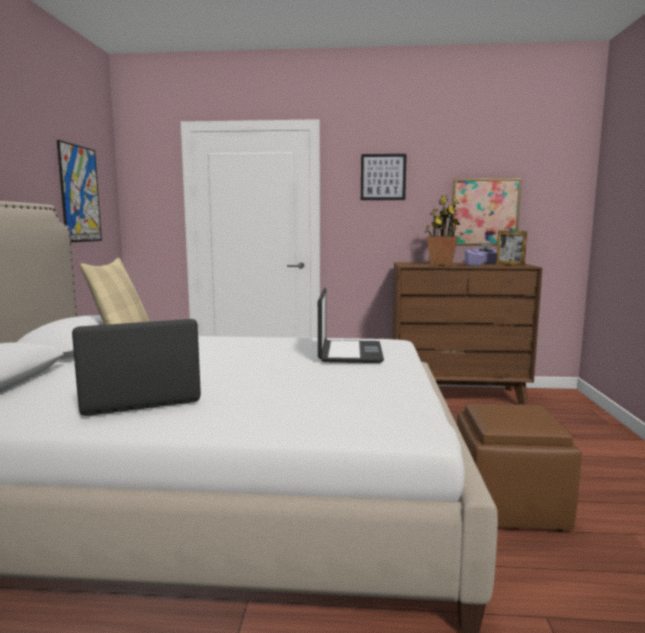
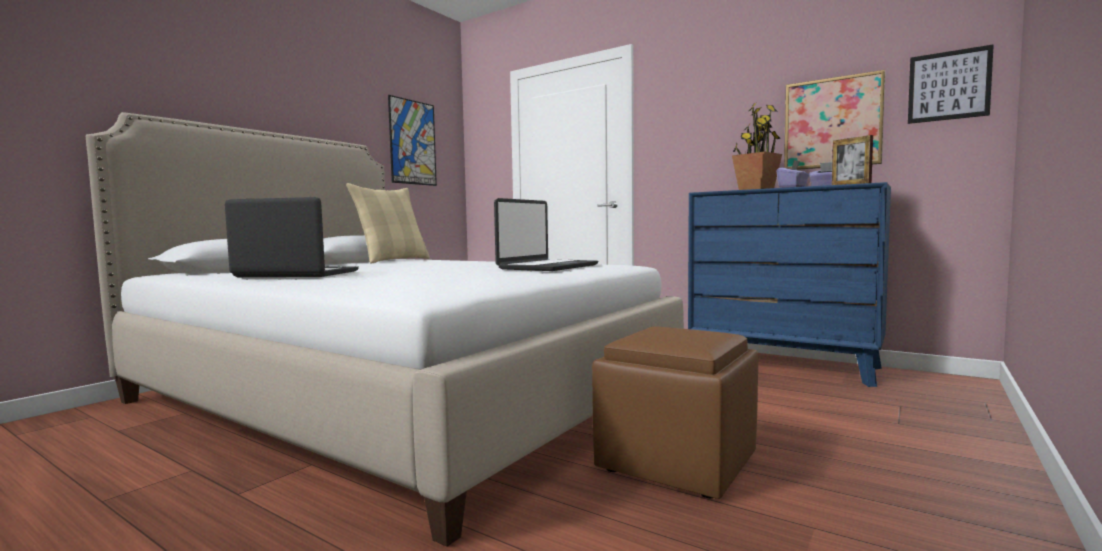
camera: 30 degrees right, 5 degrees down
(383, 177) = (700, 96): picture -> picture (948, 86)
(457, 396) = (783, 365): brown dresser -> blue dresser

